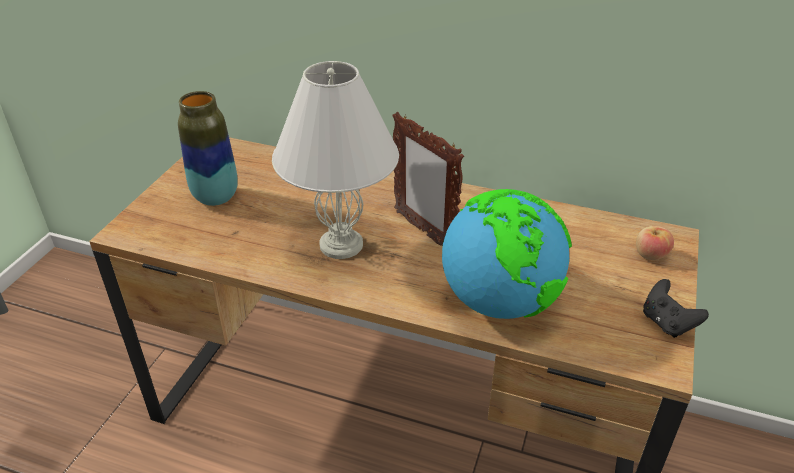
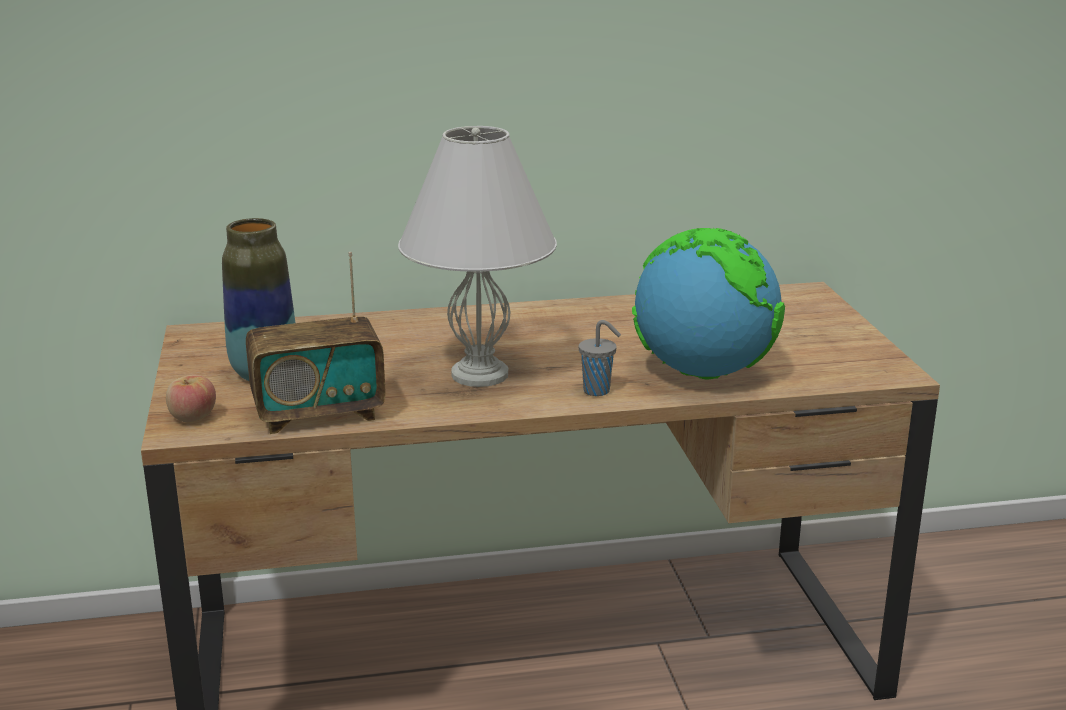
camera: 30 degrees left, 15 degrees down
(209, 246) = (318, 414): none -> radio
(403, 293) = (598, 391): none -> grey cup
(424, 232) = (560, 344): picture frame -> none
(650, 255) = (802, 308): apple -> apple (192, 418)
(667, 323) = (869, 347): black game controller -> none

